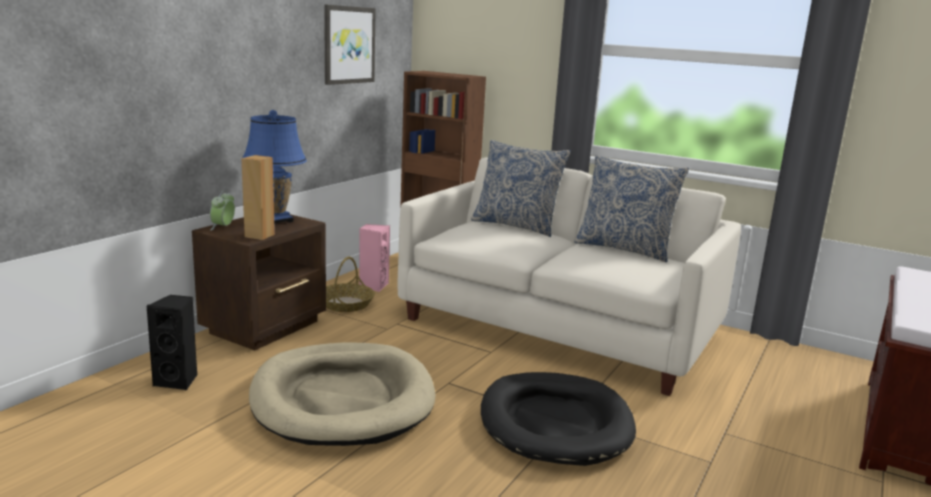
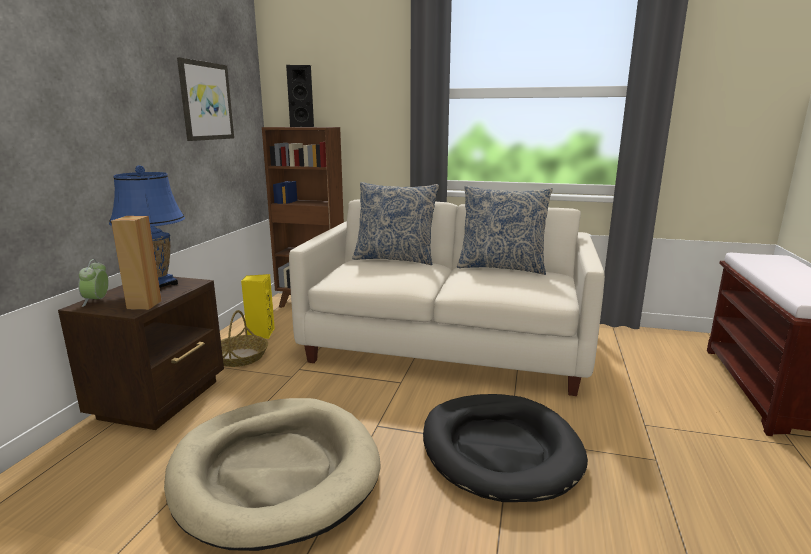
camera: 15 degrees left, 0 degrees up
(178, 381) = (67, 493): black speaker -> black speaker (303, 126)
(373, 286) = (260, 333): pink speaker -> yellow speaker

